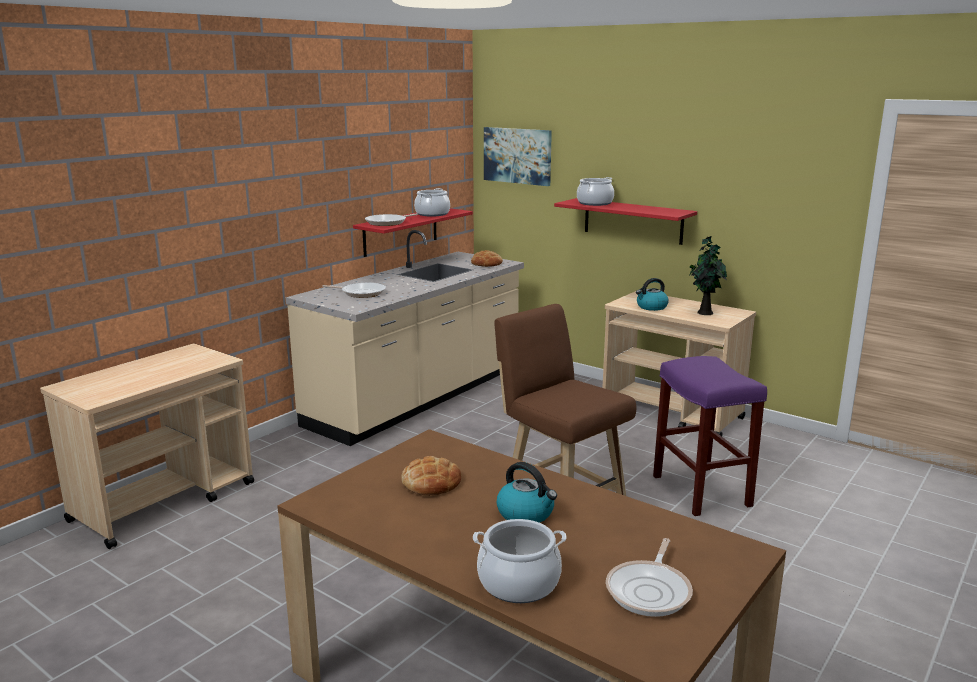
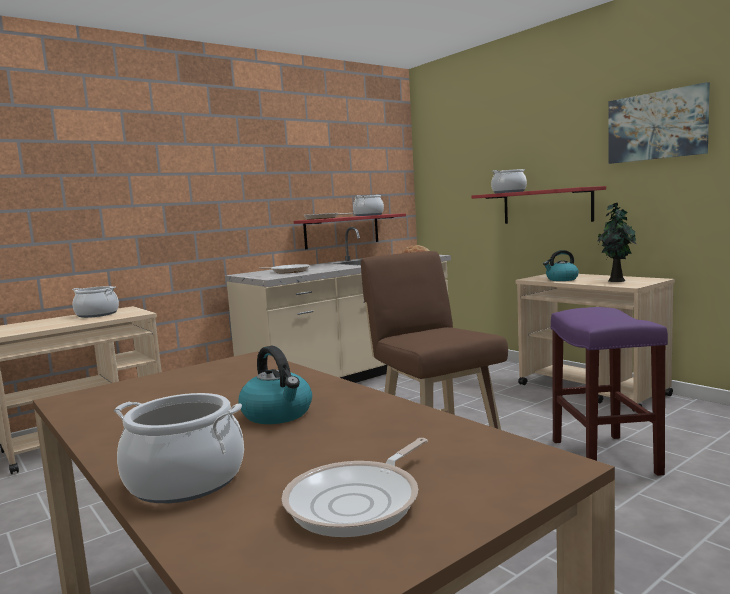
camera: 15 degrees right, 10 degrees down
(168, 361) = (97, 314): none -> cooking pot
(431, 482) = (207, 387): bread -> none
(517, 155) = (447, 166): picture -> picture (656, 126)

